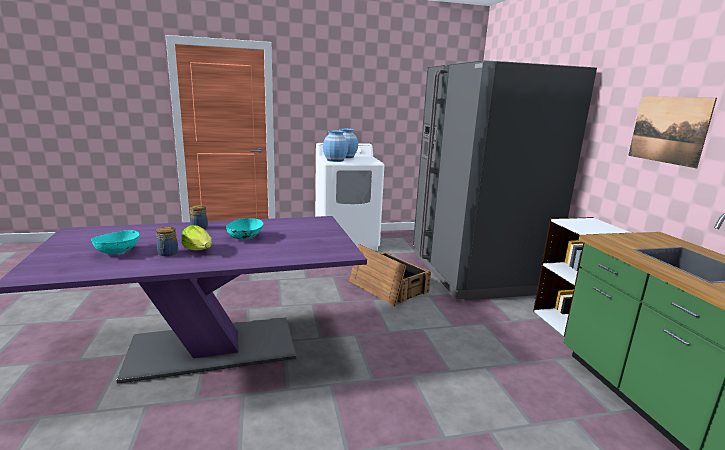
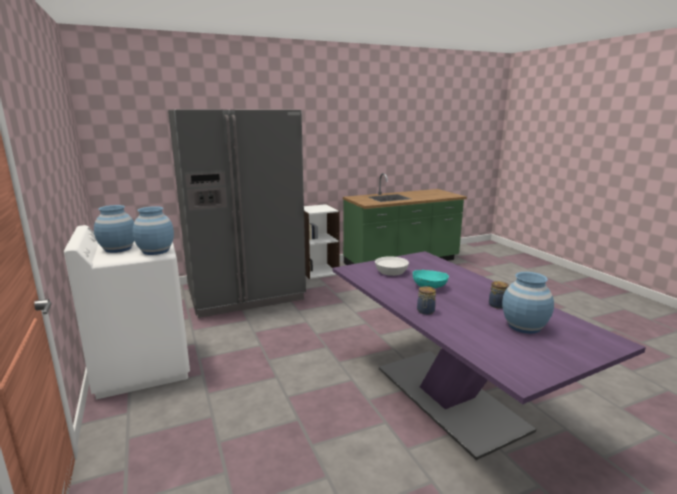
camera: 100 degrees left, 0 degrees up
(118, 251) = (524, 326): turquoise bowl -> blue vase
(199, 249) = (475, 296): lettuce -> none
(302, 232) = (391, 271): none -> white bowl
(387, 286) = (286, 328): crate -> none
(668, 129) = (329, 145): picture -> none

